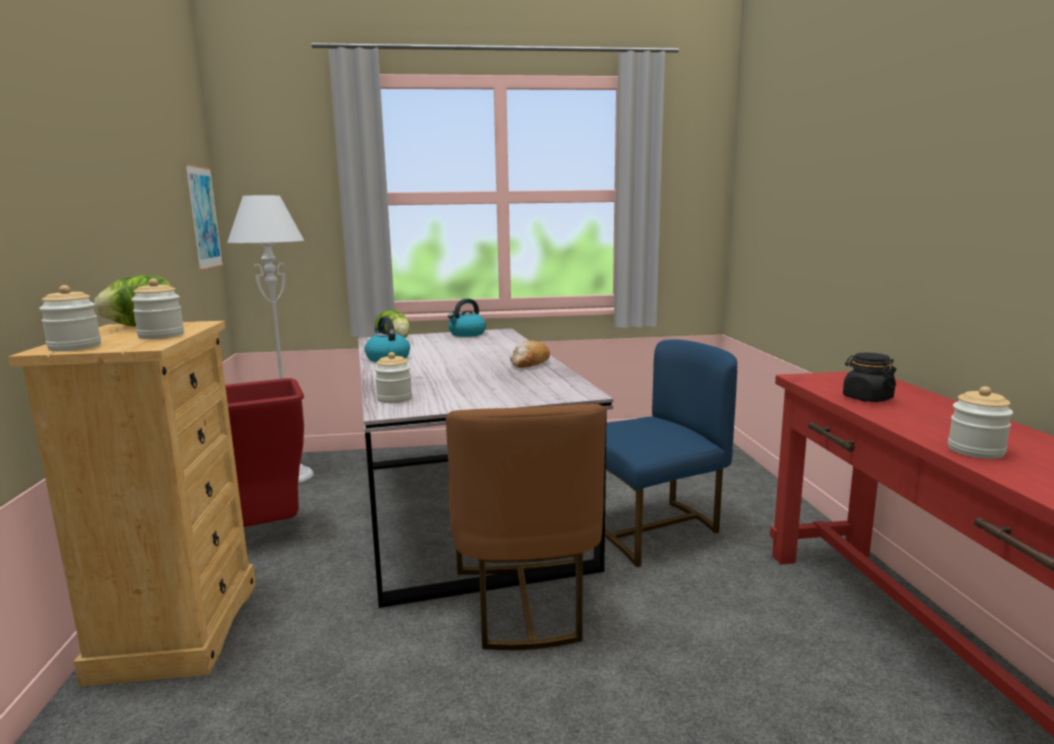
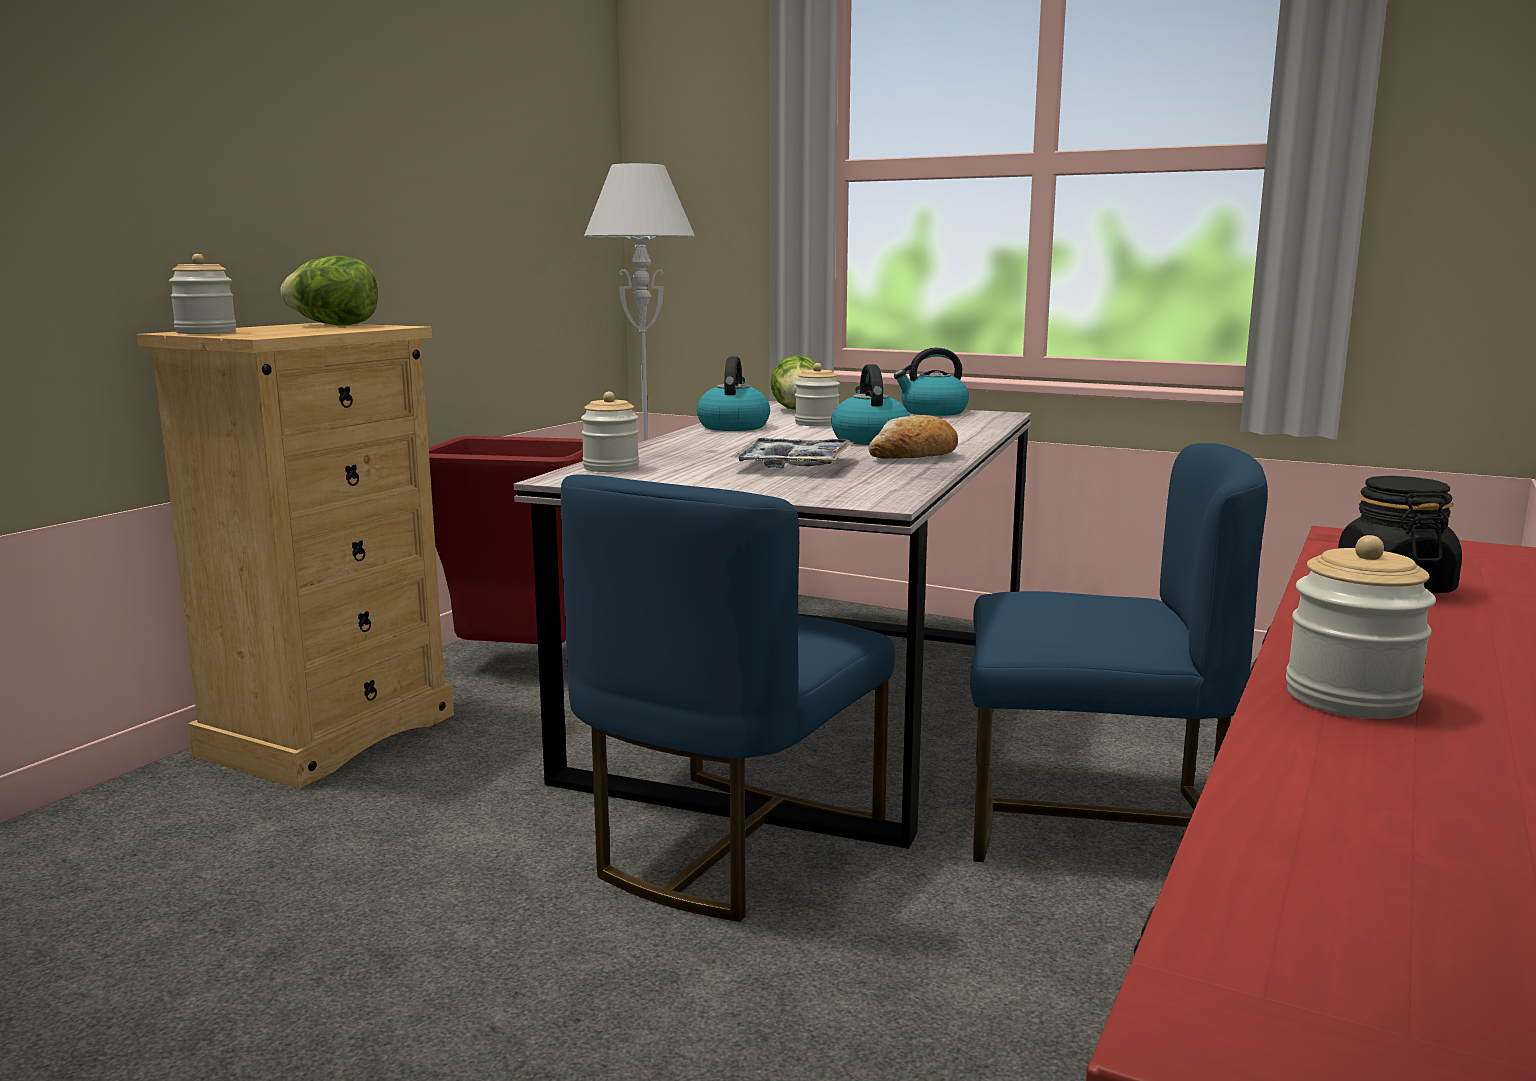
camera: 35 degrees right, 0 degrees up
(161, 335) = (310, 331): jar -> jar (816, 423)
(204, 217) = (579, 201): picture -> none
(481, 356) = (869, 440): none -> kettle
(487, 379) = (793, 465): none -> tray
(524, 603) = (728, 846): brown chair -> blue chair

